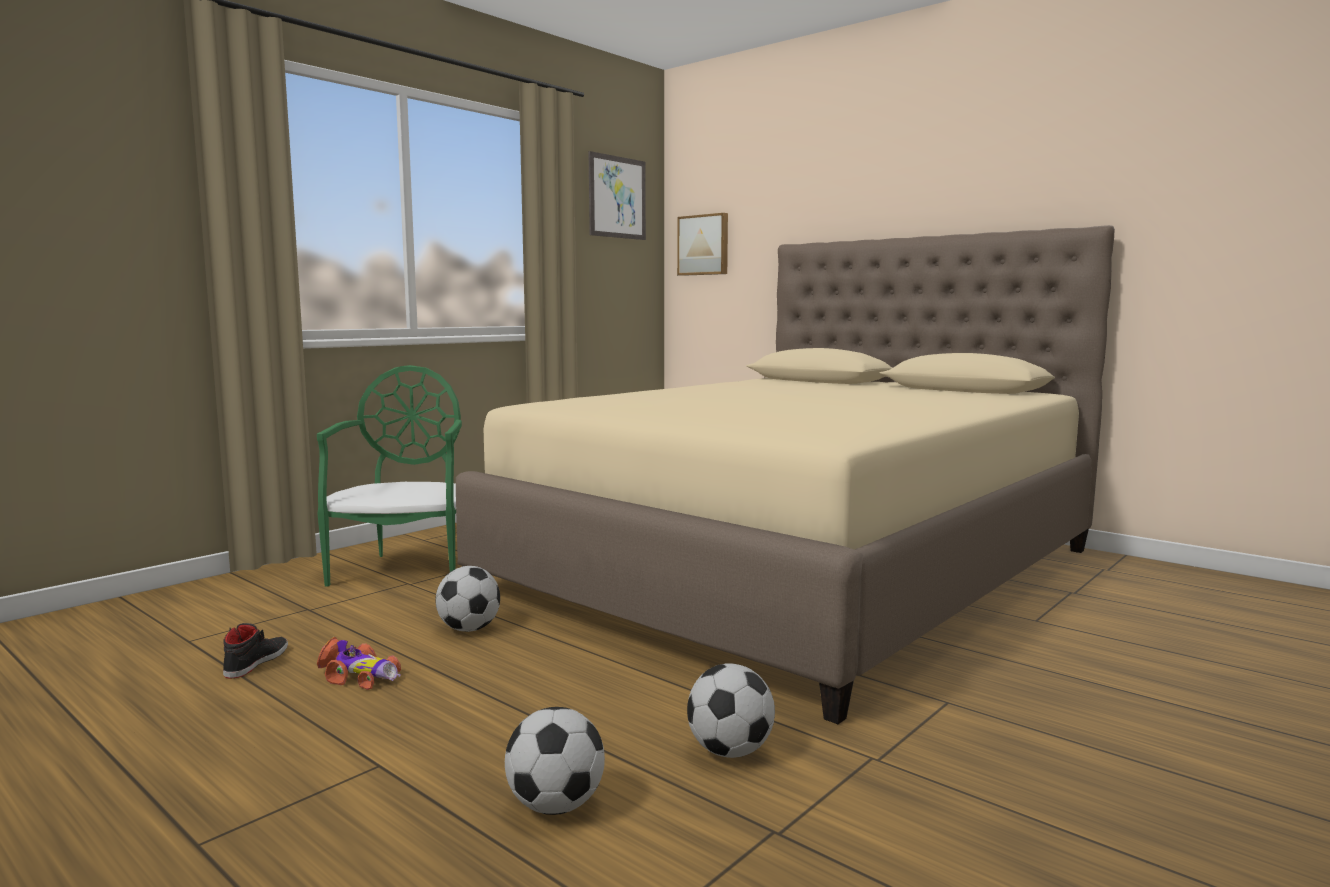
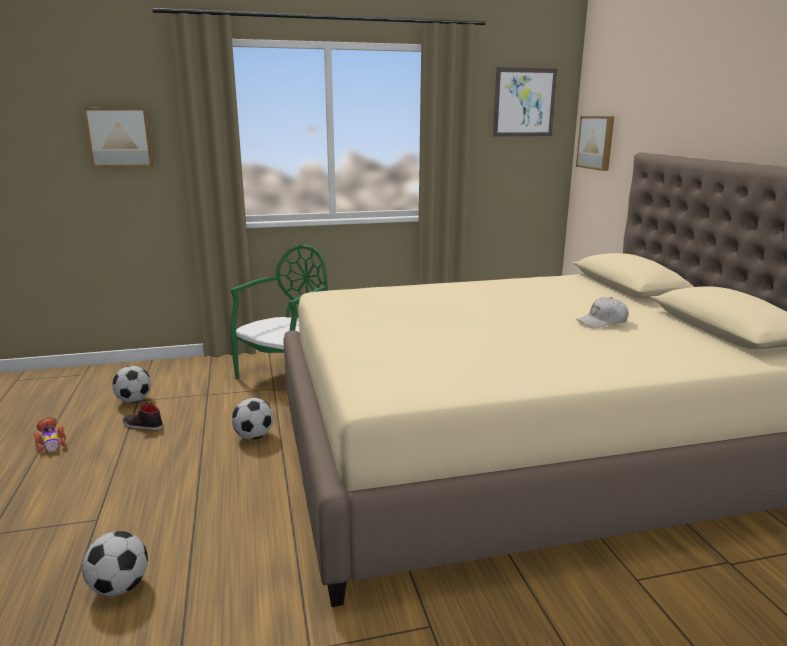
camera: 35 degrees right, 10 degrees up
(75, 187) = (120, 137): none -> picture
(256, 662) = (142, 425): black shoe -> black shoe turned 120 degrees counterclockwise
(358, 676) = (165, 453): toy car -> toy car (51, 443)
(730, 752) = (243, 596): football -> football (134, 401)
(869, 394) = (602, 322): none -> white cap

